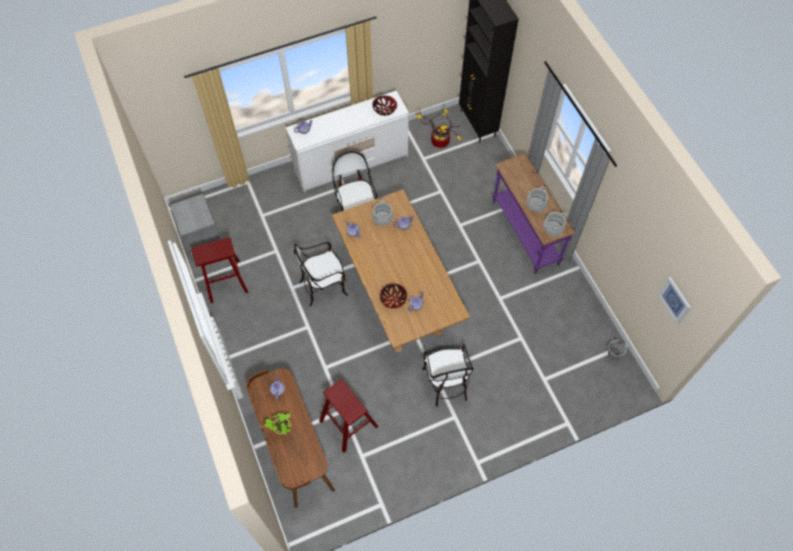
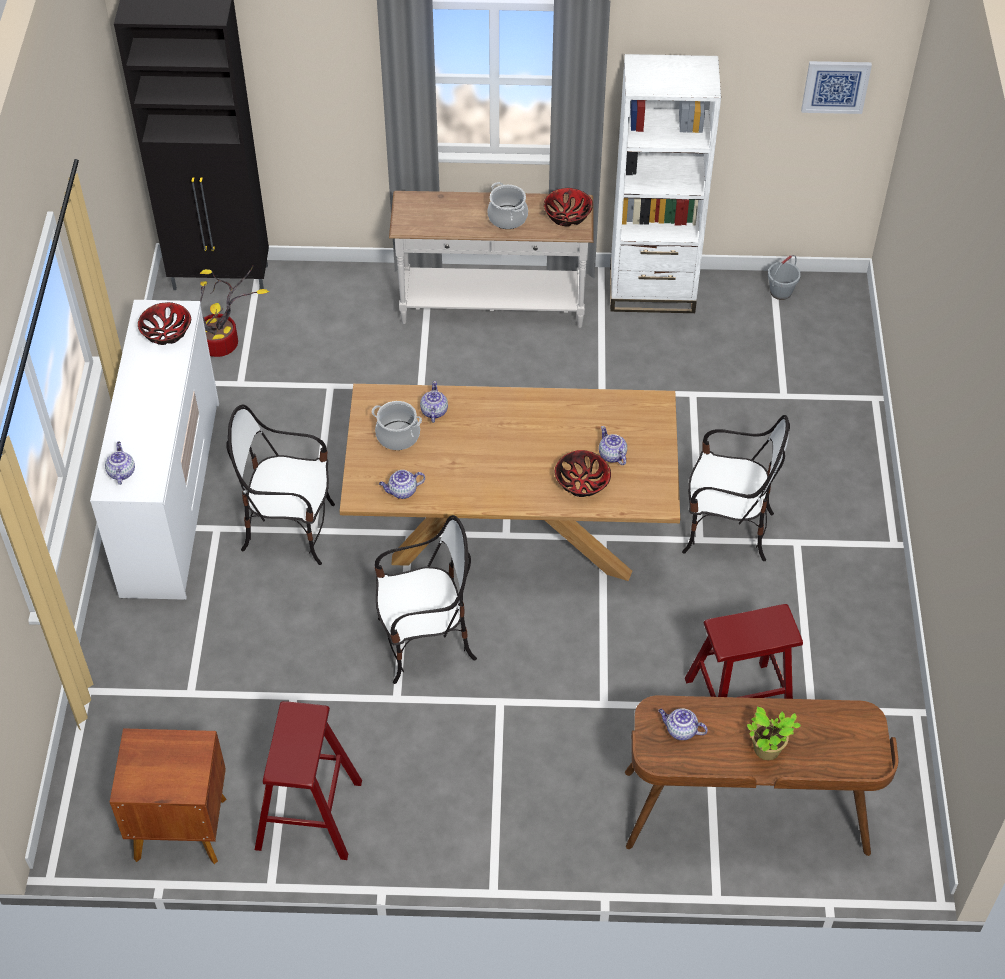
camera: 65 degrees left, 10 degrees down
(202, 240) = (179, 827): grey nightstand -> brown nightstand
(324, 286) = (425, 643): chair -> chair turned 105 degrees counterclockwise
(524, 233) = (492, 307): purple console table -> white console table
(553, 227) = (567, 215): cooking pot -> bowl
(577, 295) = (652, 291): none -> white bookcase

